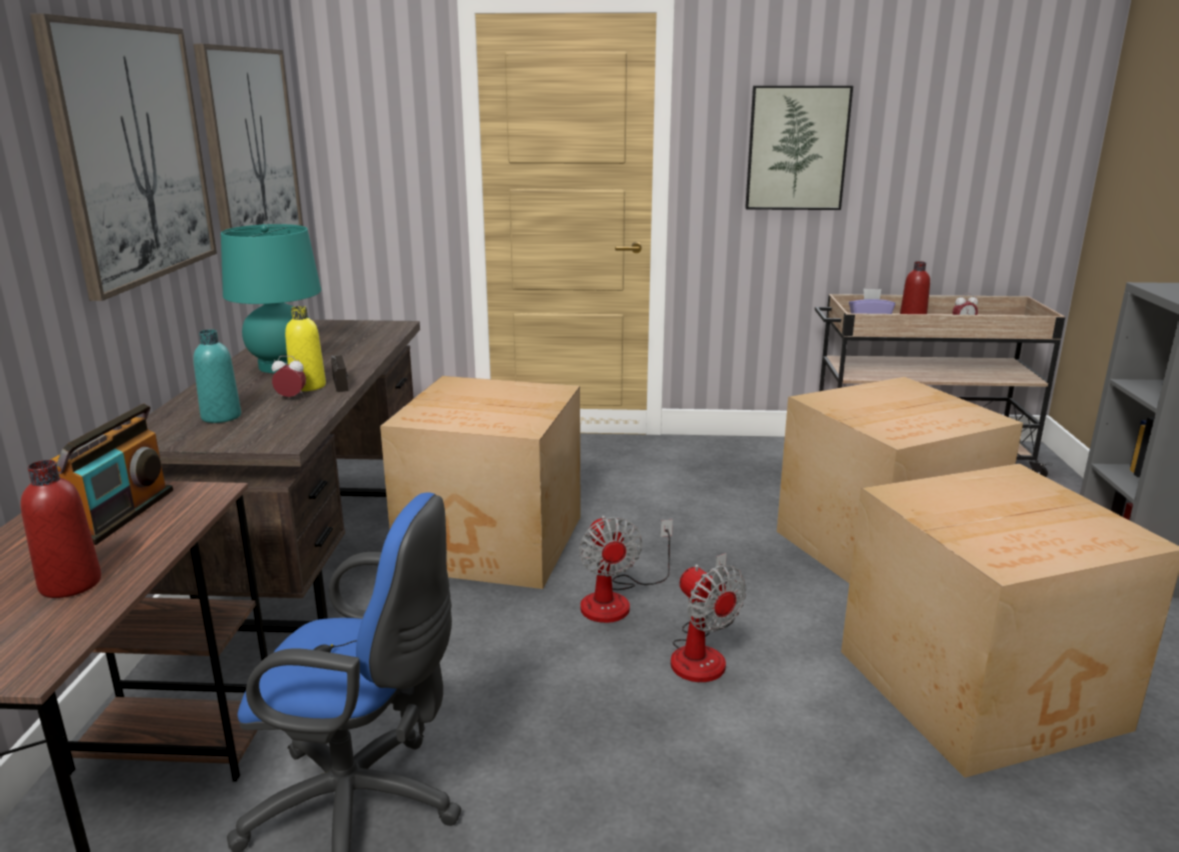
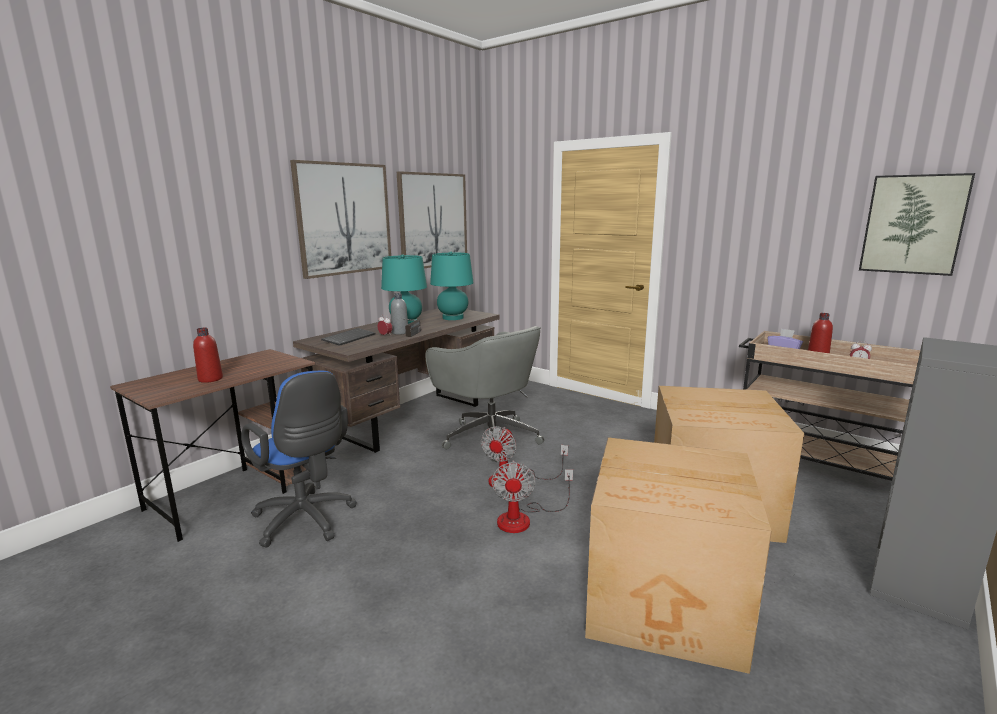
camera: 35 degrees right, 5 degrees down
(120, 515) = (260, 363): radio -> none
(221, 417) = (349, 338): turquoise bottle -> keyboard
(308, 386) = (400, 332): yellow bottle -> grey bottle
(350, 340) = (453, 318): none -> turquoise table lamp
(493, 543) = (489, 437): cardboard box -> grey office chair
(797, 148) = (748, 228): picture -> picture (913, 224)

